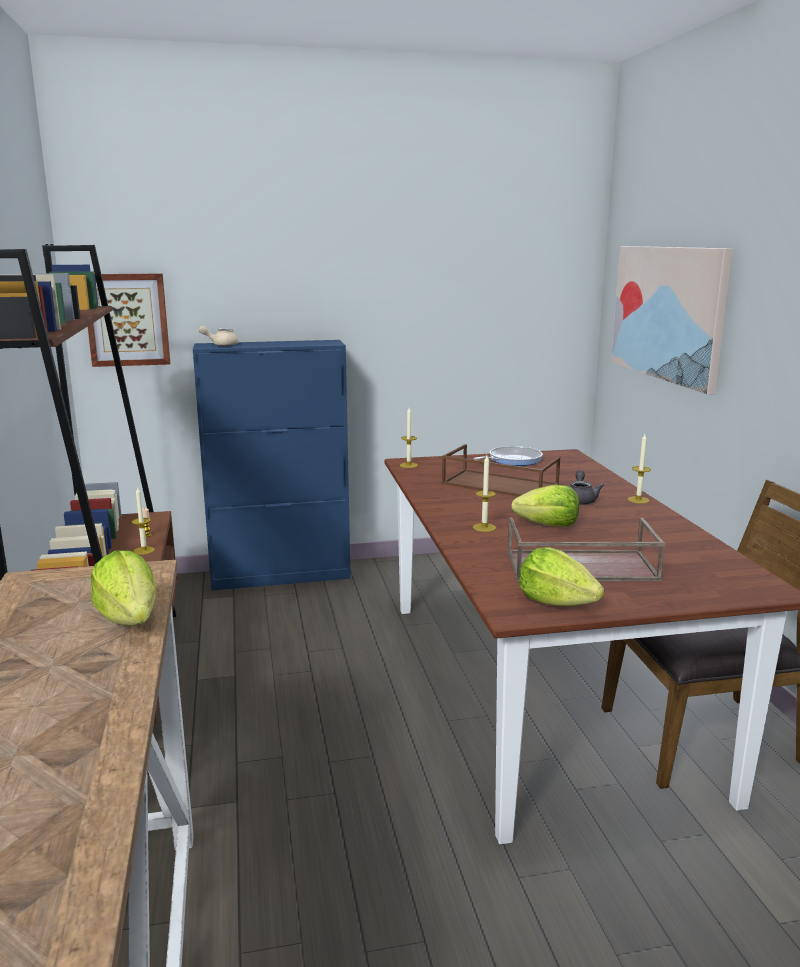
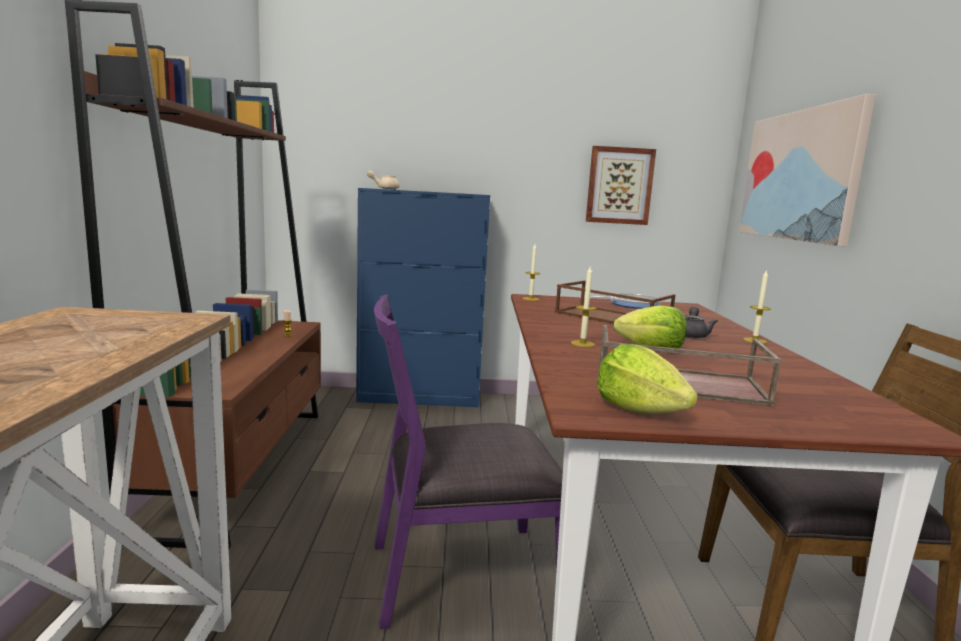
camera: 10 degrees right, 5 degrees down
(127, 319) = (313, 164): picture -> picture (619, 186)
(130, 619) = (118, 347): lettuce -> none
(144, 550) = (276, 345): candle -> none
(392, 760) = (461, 574): none -> purple chair

